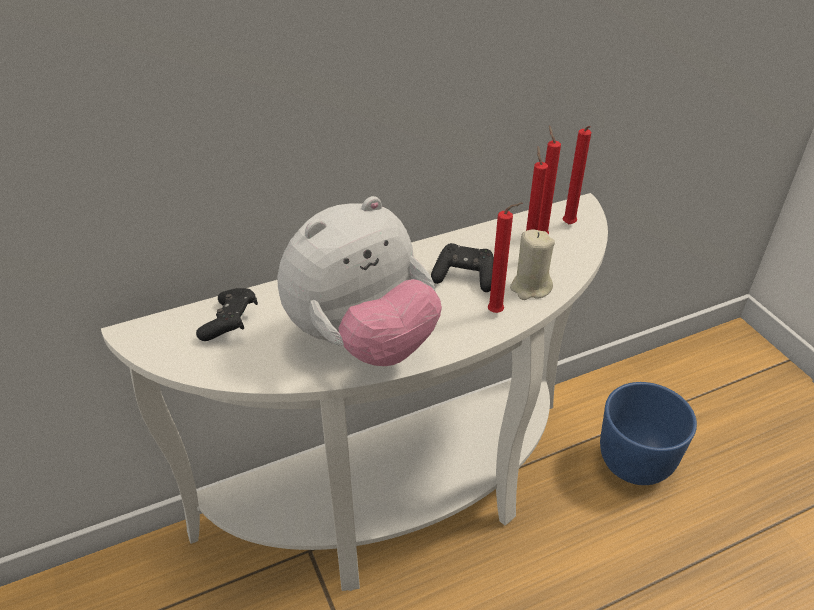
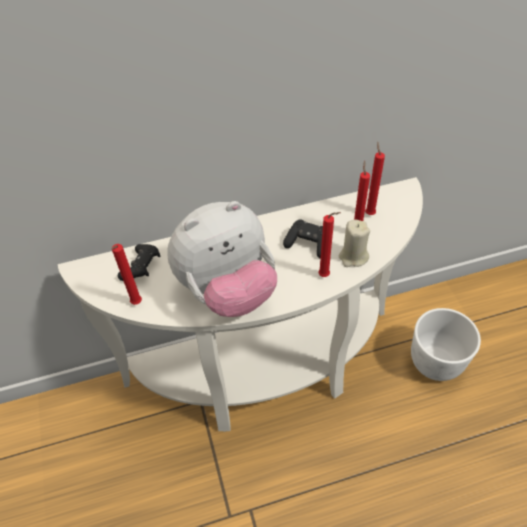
camera: 10 degrees right, 10 degrees up
(569, 226) = (393, 205): red candle -> red candle (136, 304)
(633, 463) = (434, 362): blue planter -> white planter

